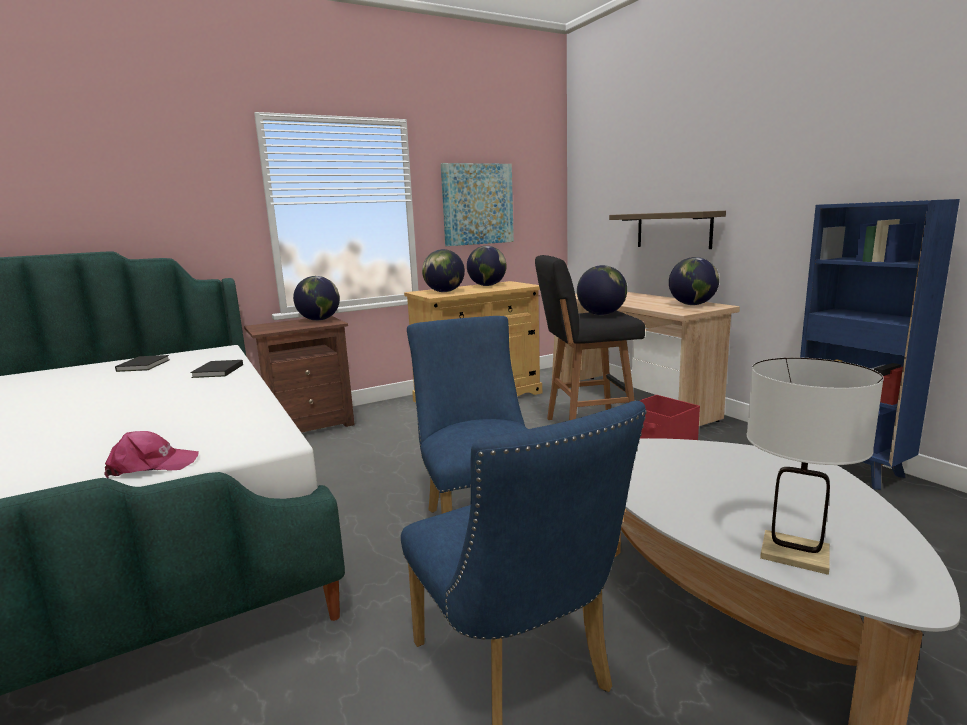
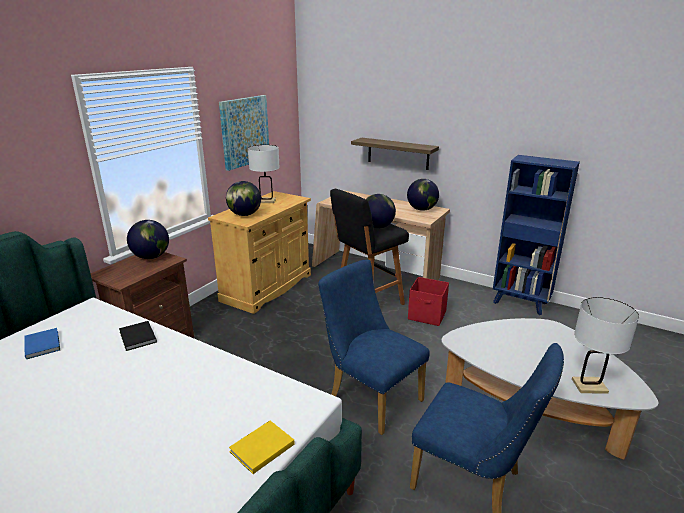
camera: 30 degrees left, 10 degrees up
(145, 365) = (43, 344): black book -> blue book
(151, 466) = (260, 448): pink cap -> yellow book
(487, 285) = (266, 201): globe -> white table lamp

